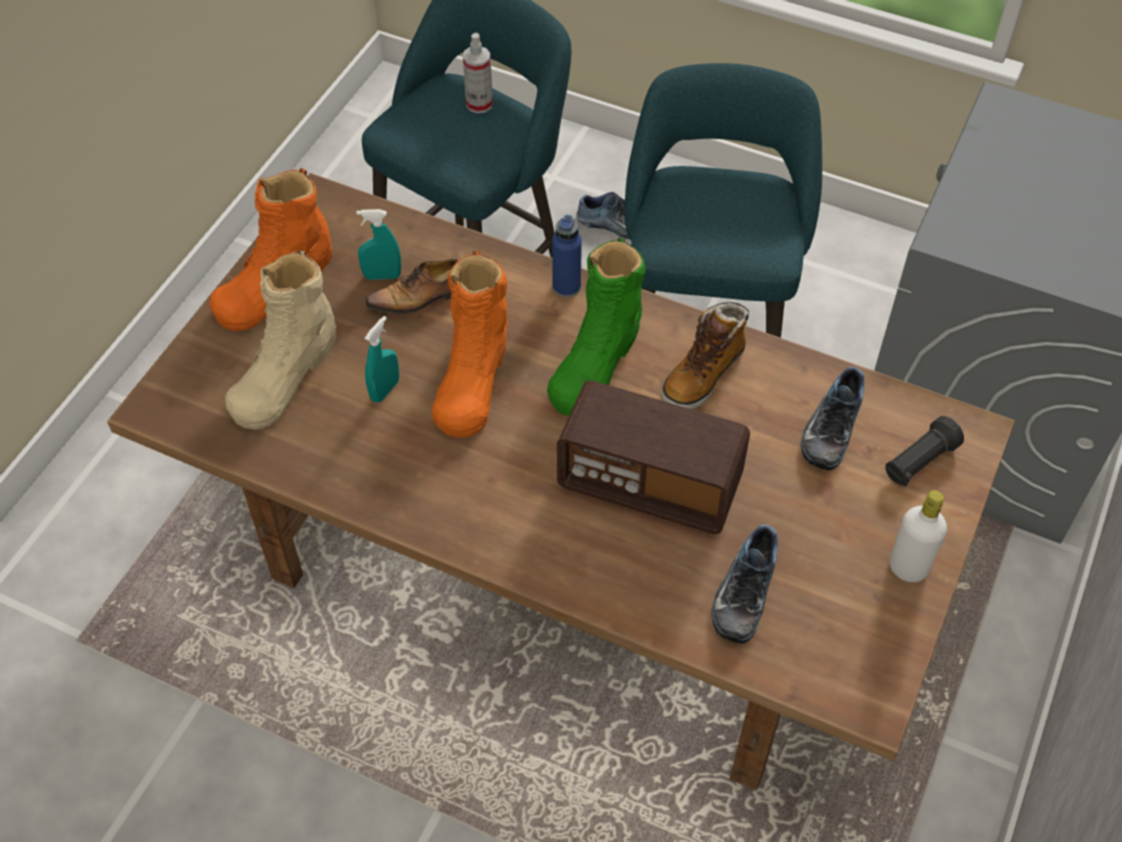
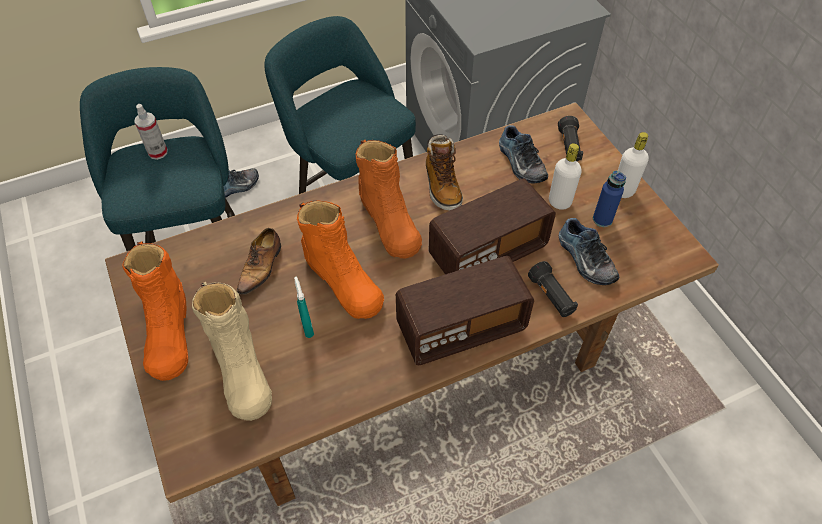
camera: 50 degrees left, 0 degrees up
(382, 276) = (225, 274): turquoise spray bottle -> none
(515, 528) = (461, 328): none -> radio
(566, 286) = (327, 200): blue bottle -> blue bottle (602, 219)
(596, 361) = (389, 221): green boot -> orange boot
(648, 590) = (551, 297): none -> black flashlight
(810, 509) = (559, 202): none -> white bottle

